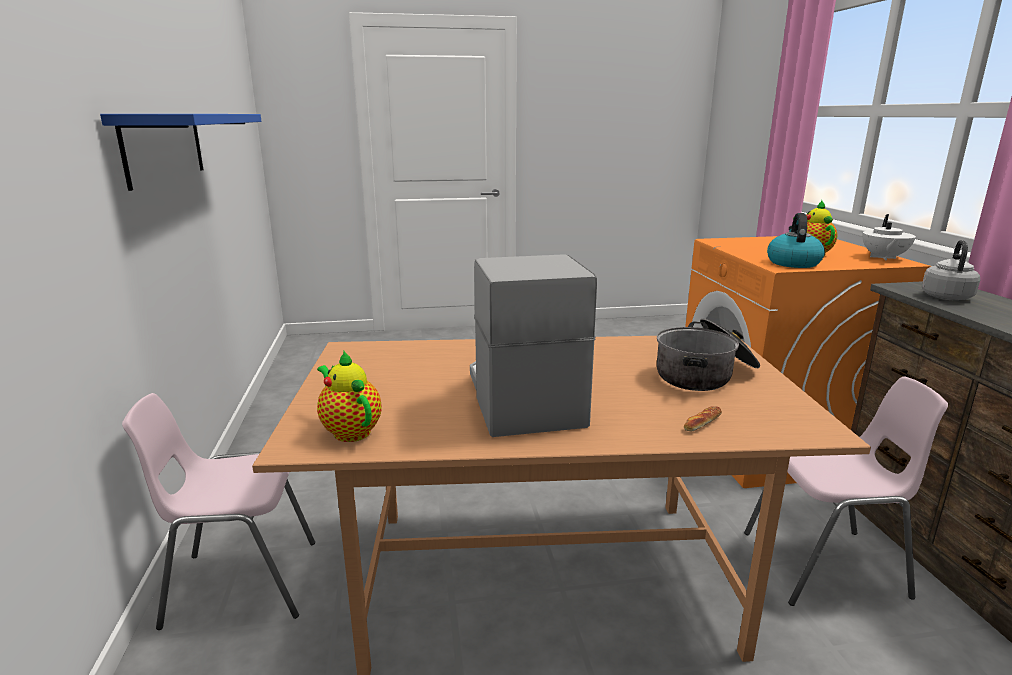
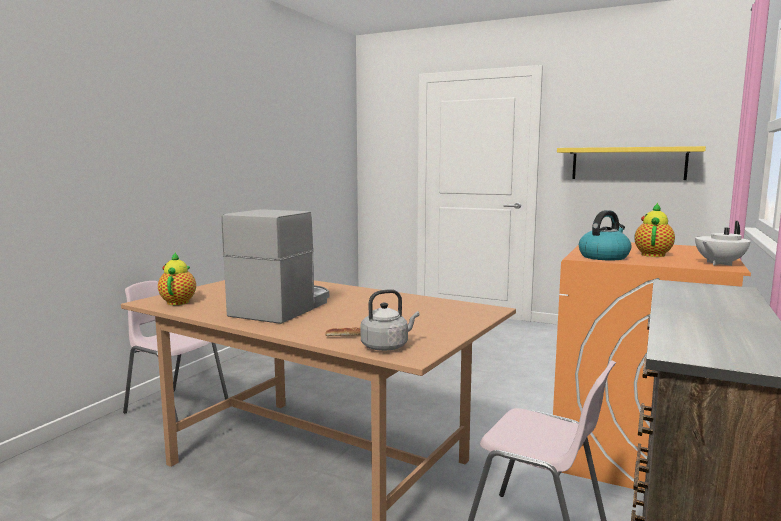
camera: 35 degrees right, 10 degrees down
(164, 146) = (228, 155): blue shelf -> none
(610, 140) = (628, 163): none -> yellow shelf
(705, 374) = (421, 320): cooking pot -> none
(946, 296) = (694, 293): grey kettle -> grey kettle (387, 346)

